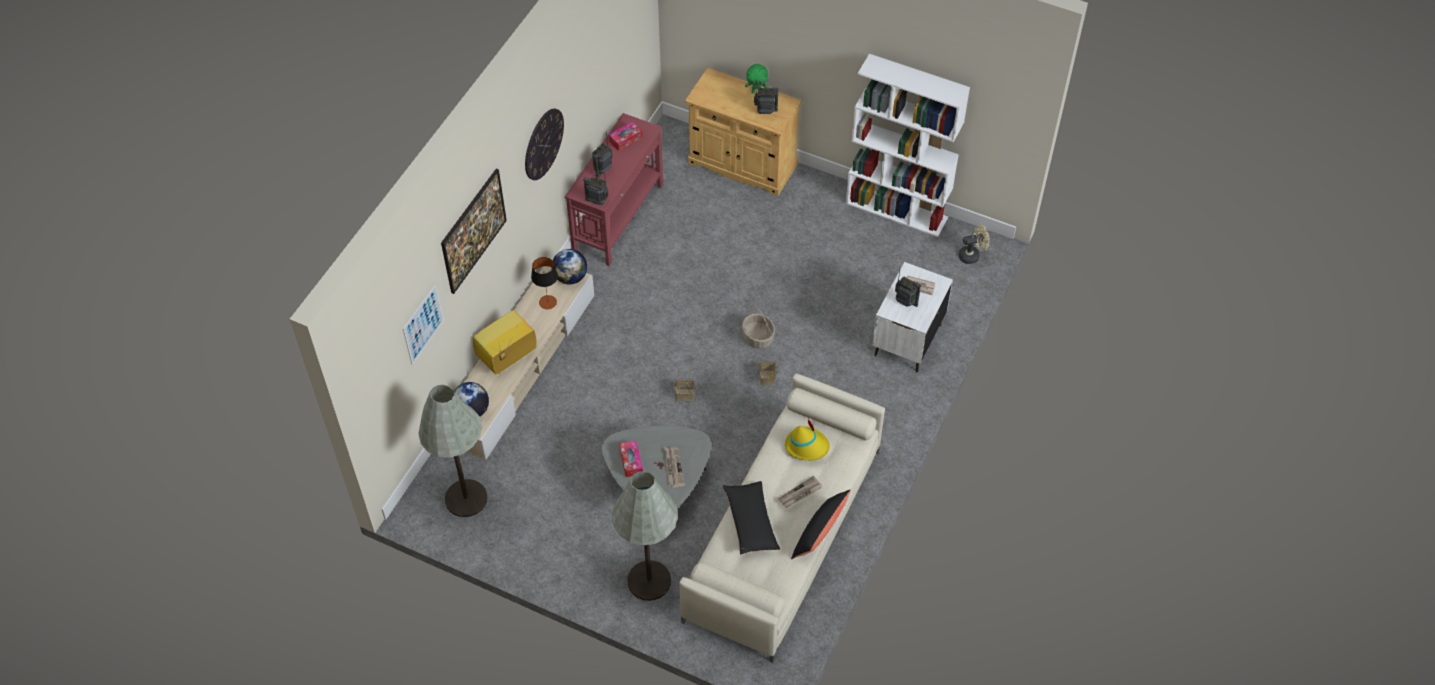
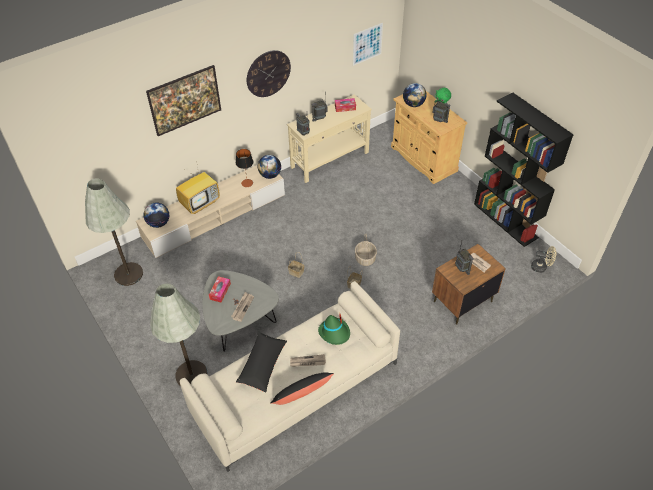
camera: 30 degrees right, 5 degrees down
(423, 324) = (123, 144): picture -> picture (367, 44)
(507, 358) = (200, 203): television -> television turned 150 degrees clockwise
(619, 217) = (330, 160): red console table -> beige console table
(717, 100) = (413, 104): none -> globe
(807, 446) = (334, 333): yellow hat -> green hat
(897, 210) = (506, 220): white bookcase -> black bookcase
(907, 340) = (462, 301): white nightstand -> brown nightstand

